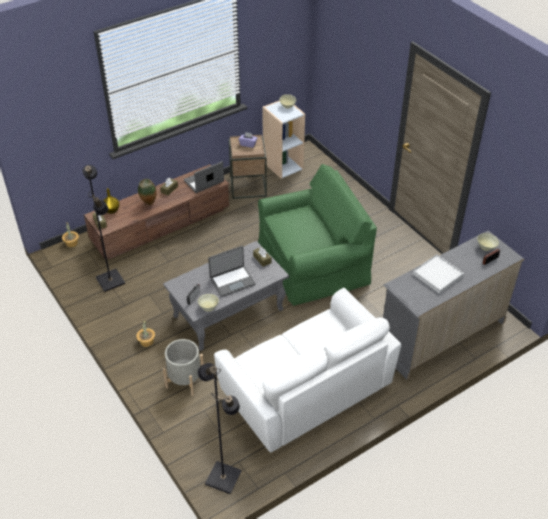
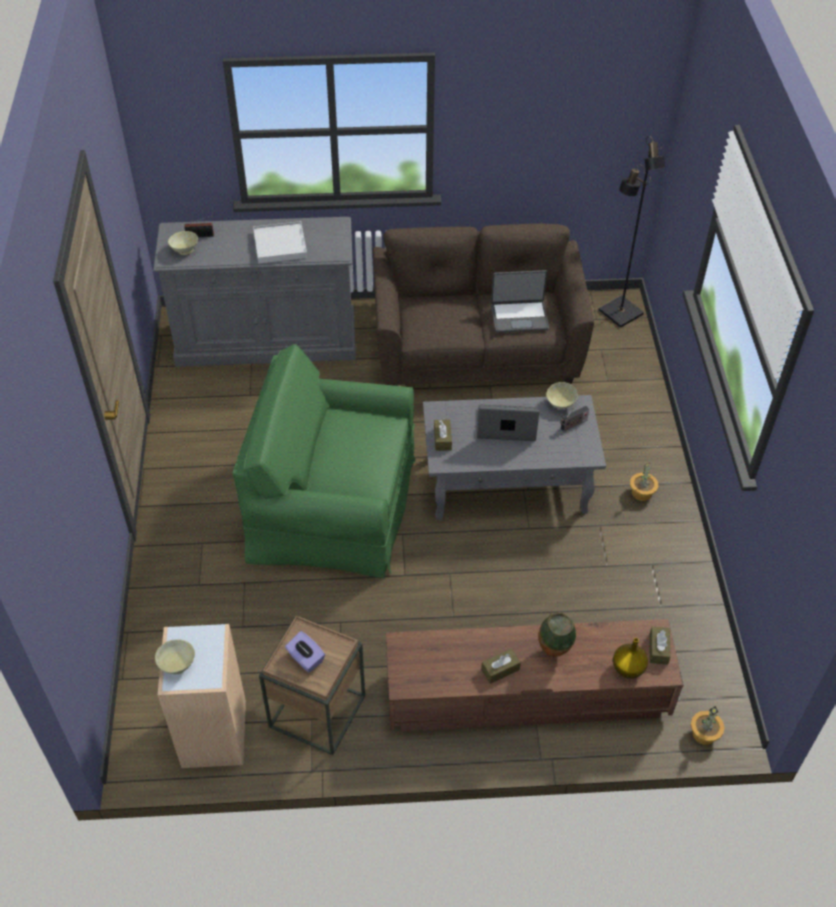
camera: 150 degrees left, 5 degrees up
(110, 281) = (659, 618): black floor lamp -> none
(185, 380) = (613, 422): grey planter -> none
(204, 182) = (427, 657): laptop -> laptop (519, 316)
(305, 392) = (477, 350): white sofa -> brown sofa

